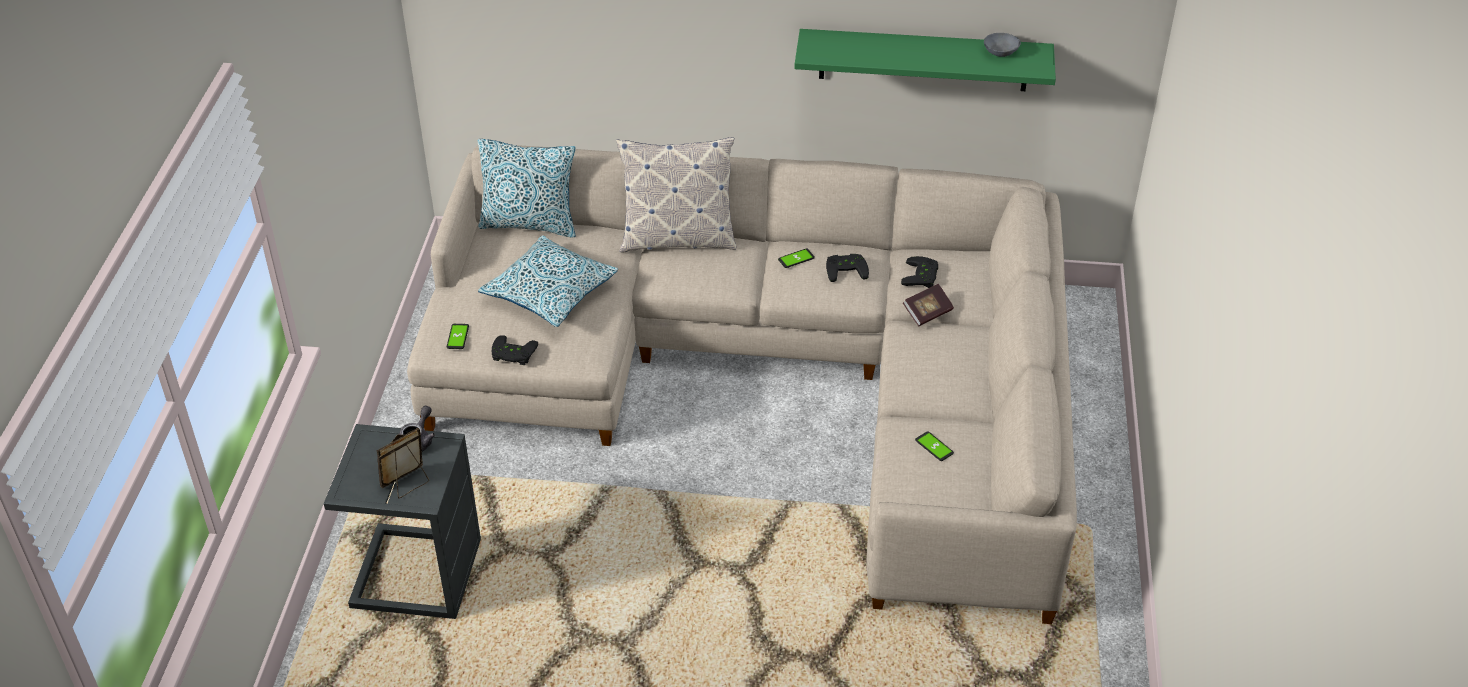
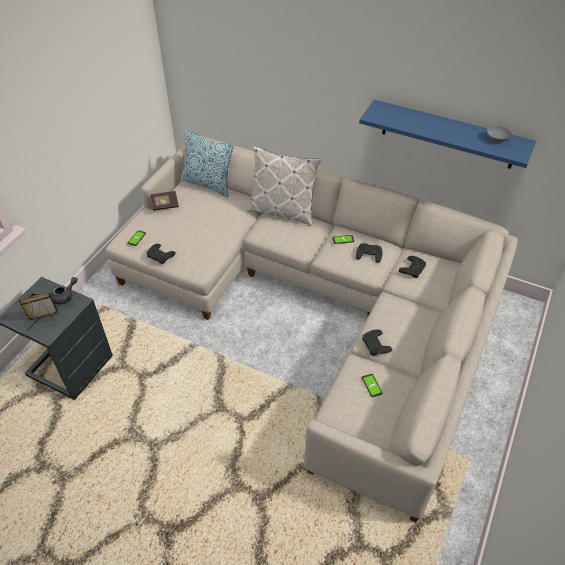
camera: 20 degrees right, 5 degrees up
(550, 293) = (197, 225): pillow -> none
(912, 394) = (374, 345): none -> black game controller
(923, 60) = (448, 135): green shelf -> blue shelf
(927, 313) = (407, 293): book -> book (165, 205)

